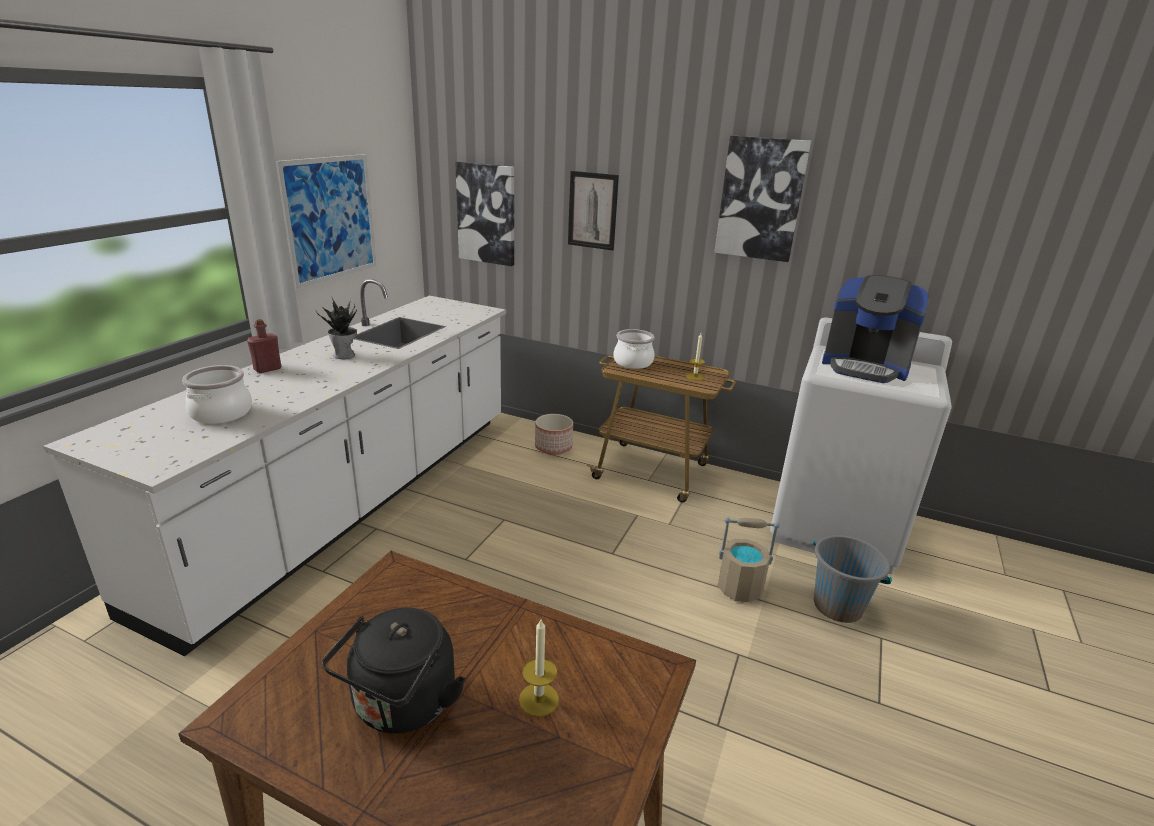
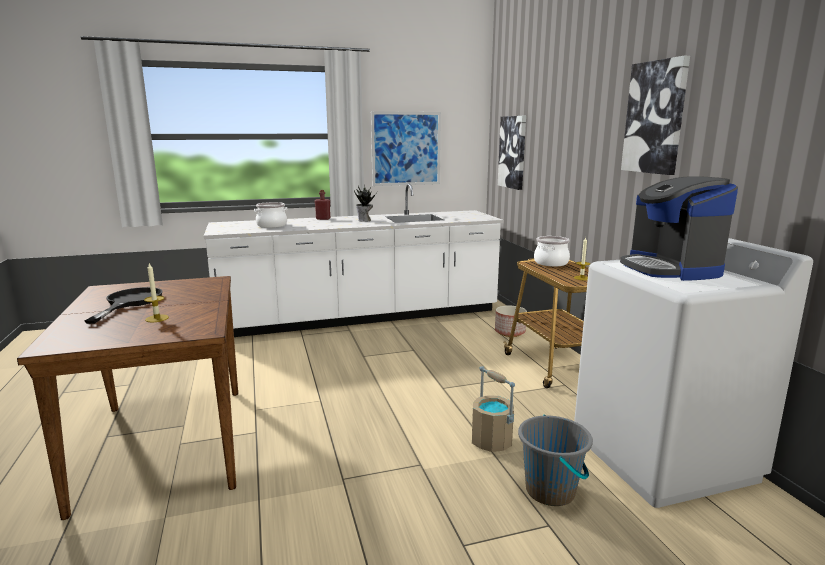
camera: 50 degrees right, 10 degrees down
(401, 706) = (129, 303): black kettle -> black frying pan
(592, 210) = (560, 143): picture -> none

